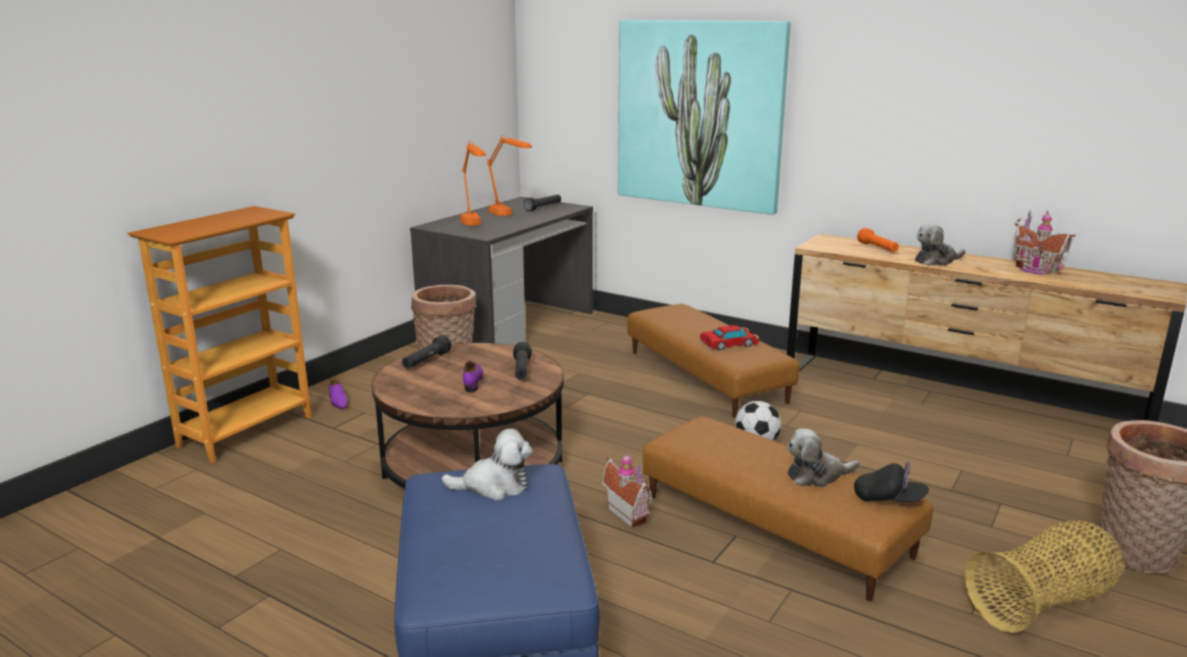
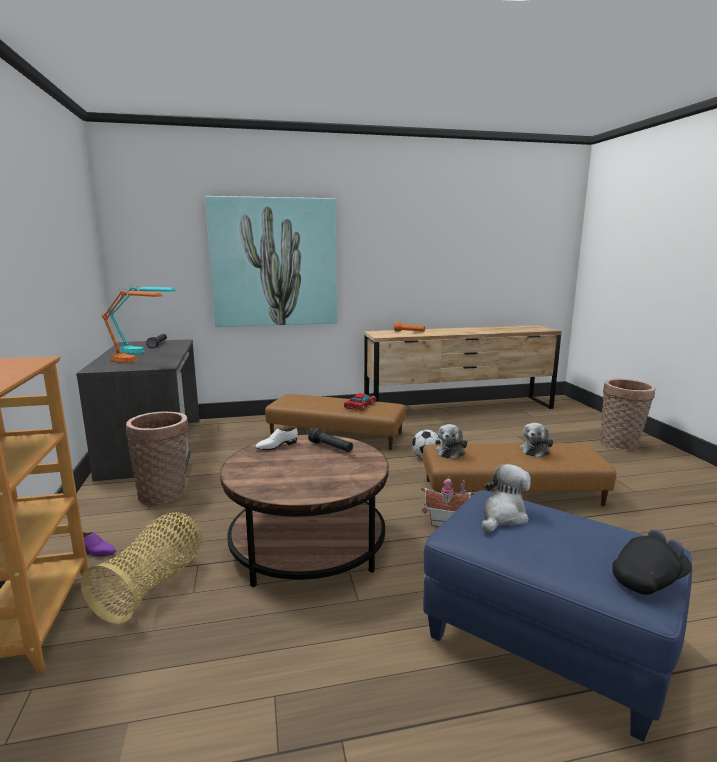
camera: 45 degrees left, 5 degrees down
(426, 361) = (250, 466): black flashlight -> none
(473, 381) = (317, 465): purple shoe -> none
(484, 351) = (276, 446): none -> white shoe
(509, 216) = (146, 353): orange table lamp -> turquoise table lamp
(889, 499) = (578, 448): black cap -> black cap (649, 579)
(936, 261) = (446, 332): plush toy -> plush toy (451, 451)
(1035, 270) = (487, 329): toy house -> none
(1041, 604) = (639, 475): basket -> basket (152, 585)

